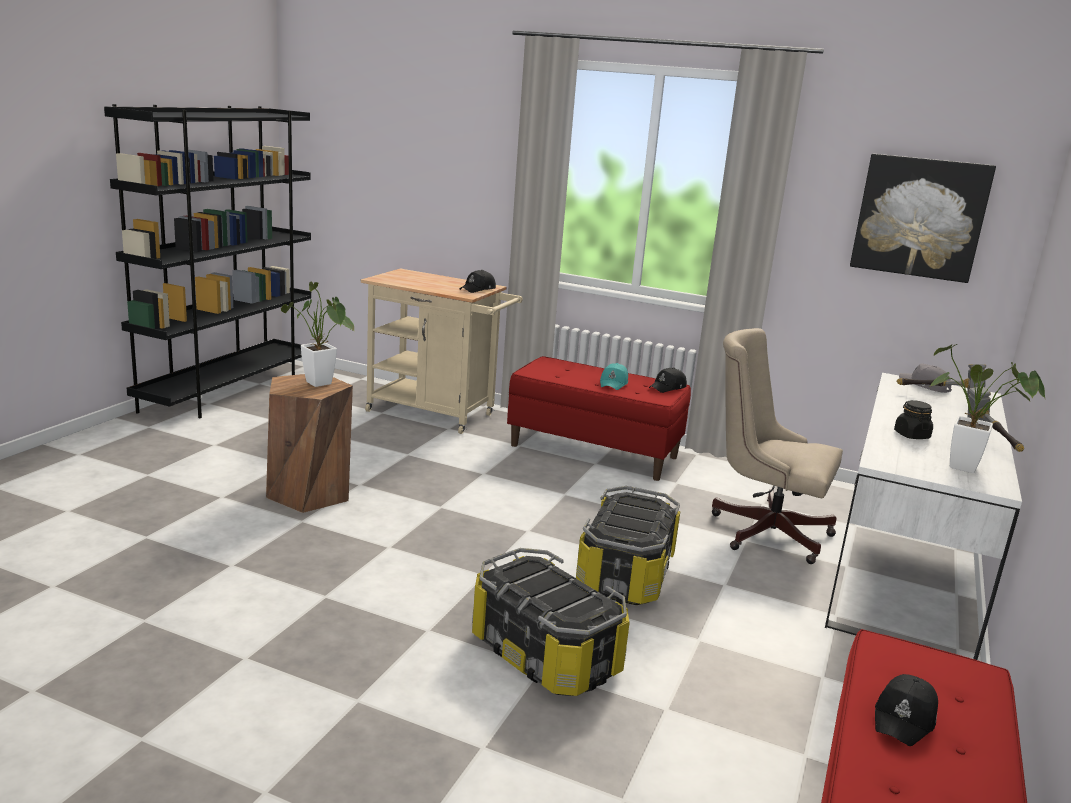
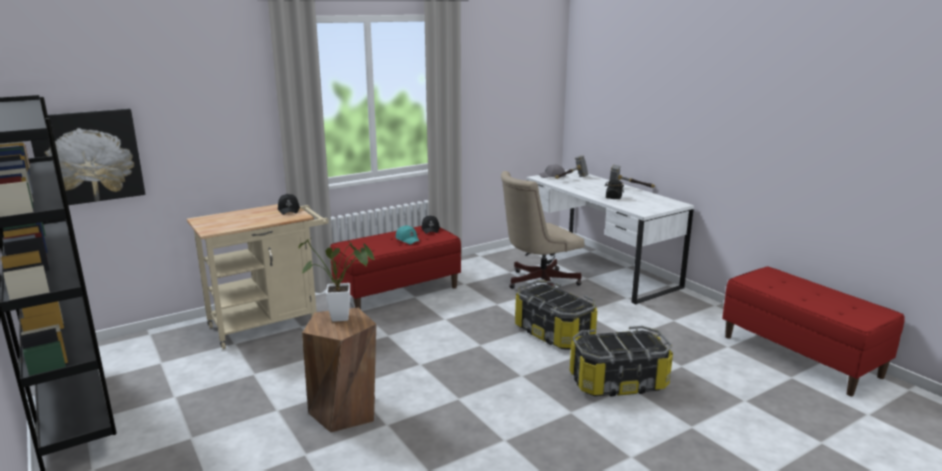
camera: 55 degrees left, 0 degrees up
(905, 719) = (798, 294): black cap -> none
(919, 217) = (518, 87): picture -> picture (88, 157)
(970, 469) = (658, 201): potted plant -> none

